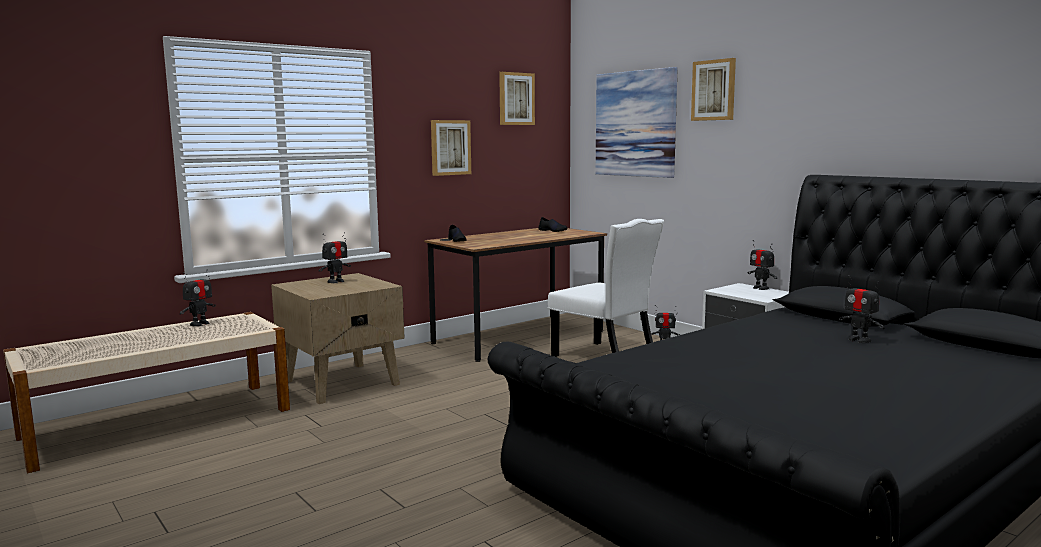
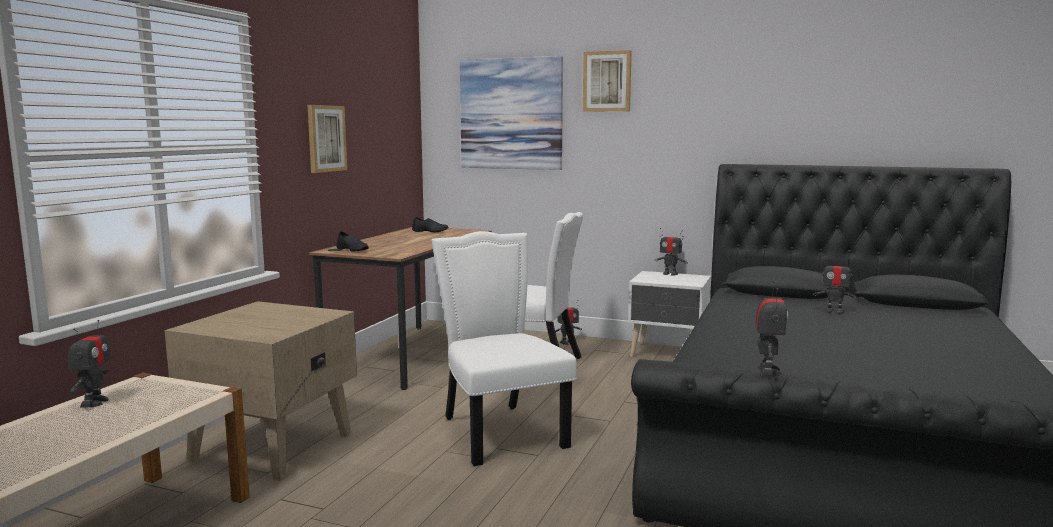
camera: 30 degrees left, 0 degrees up
(336, 281) = (254, 315): toy robot -> toy robot (768, 371)
(502, 405) = (501, 434): none -> white chair
(516, 99) = (379, 82): picture -> none

